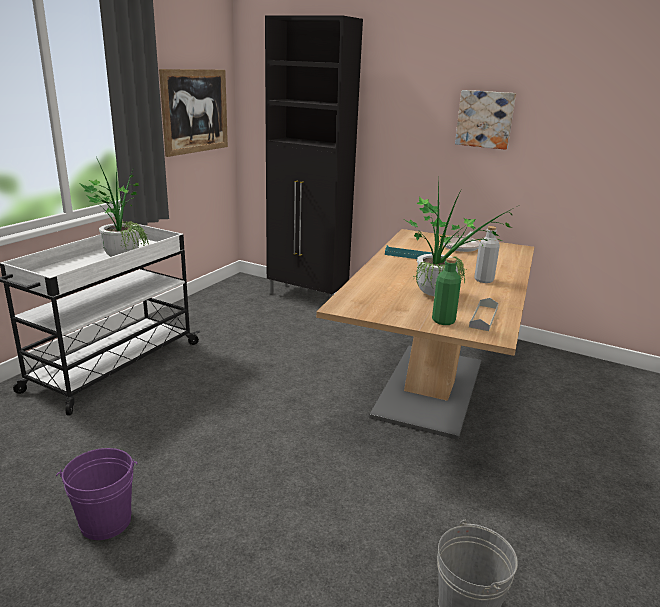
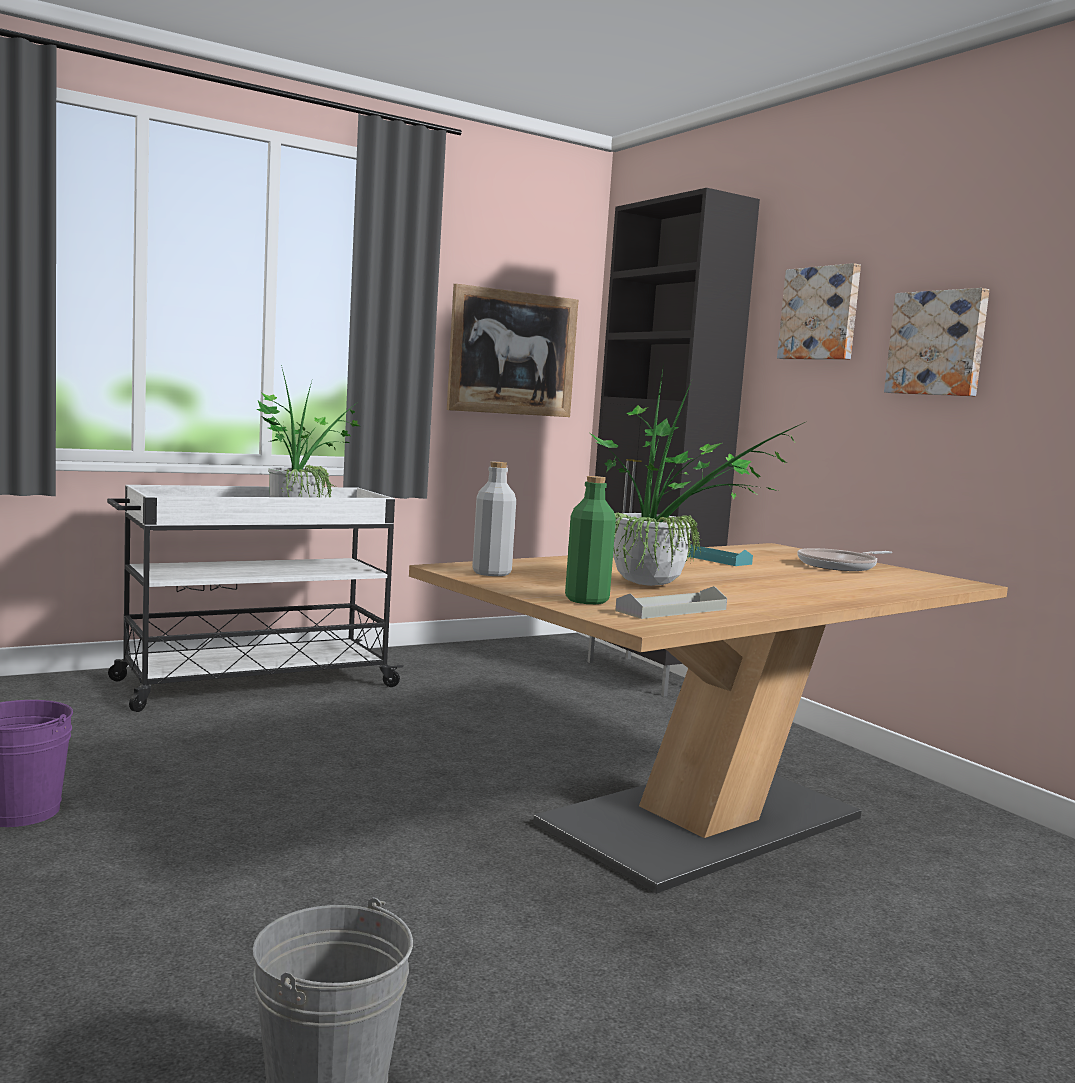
camera: 30 degrees right, 15 degrees down
(409, 95) = (821, 313): none -> picture
(484, 280) = (784, 590): grey bottle -> grey bottle (491, 573)

